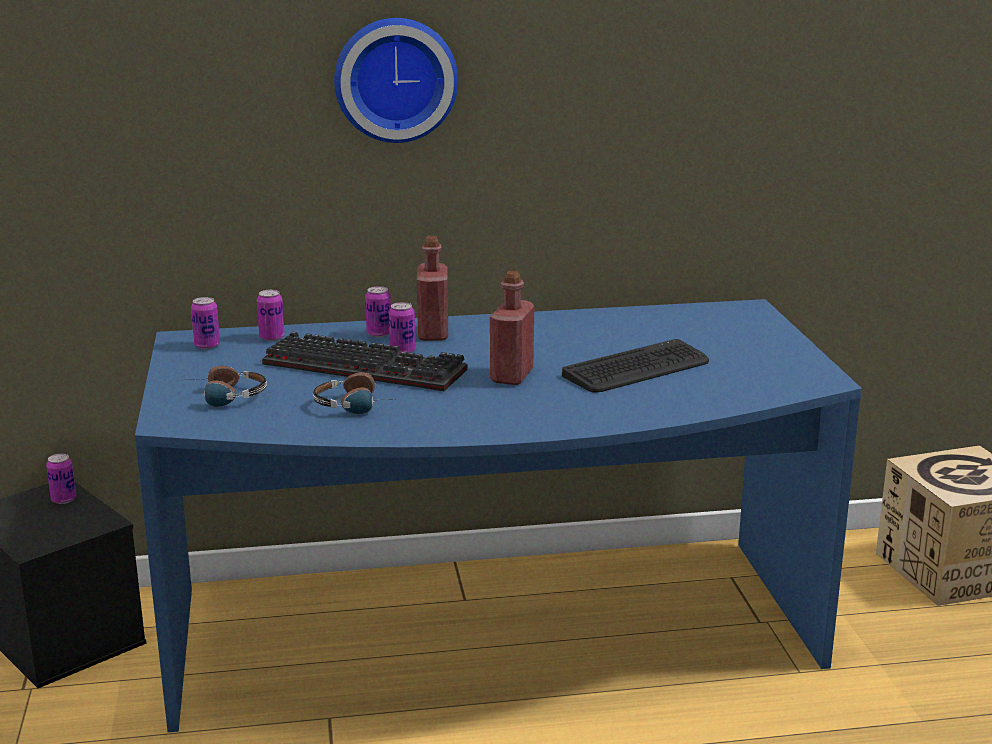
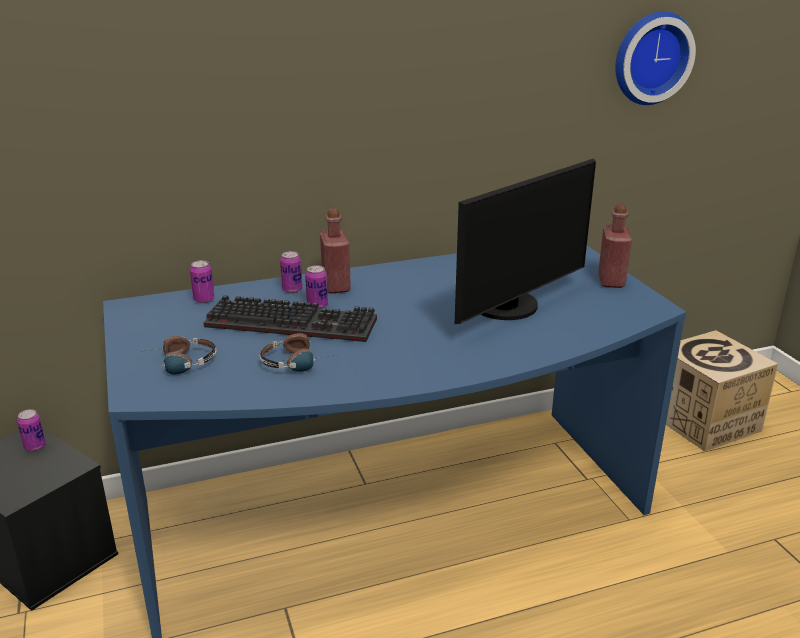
camera: 10 degrees left, 5 degrees up
(207, 346) = (150, 312): can -> none
(395, 79) = (293, 77): wall clock -> wall clock (650, 58)
(512, 376) = (415, 322): red bottle -> red bottle (611, 281)
(637, 369) = (510, 307): keyboard -> monitor

